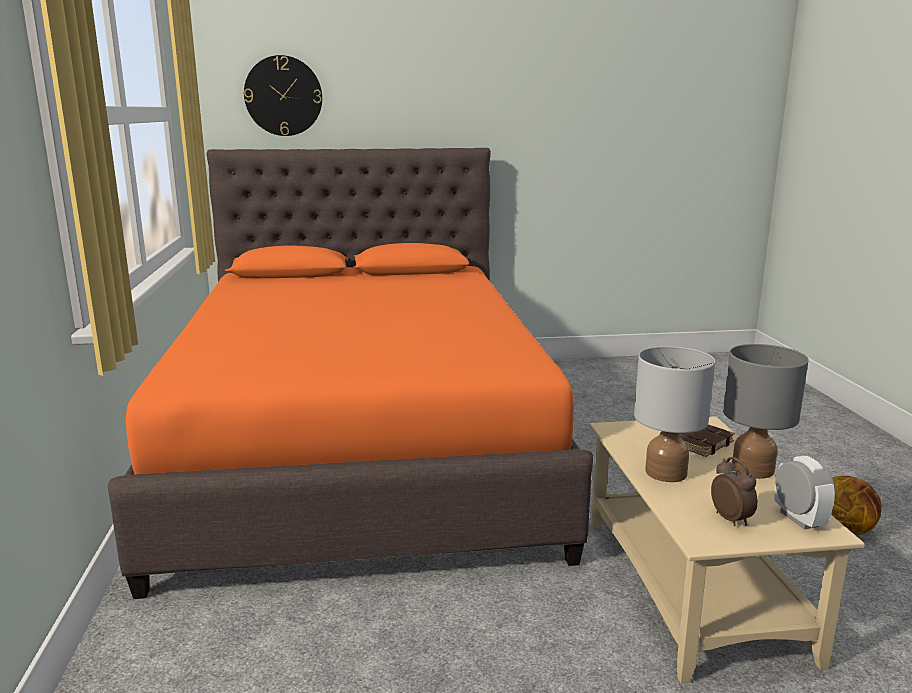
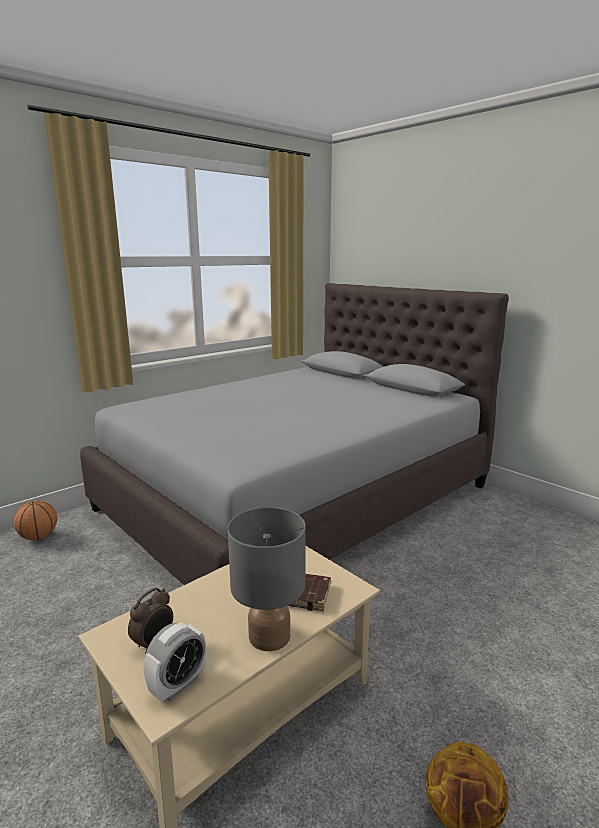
camera: 55 degrees right, 0 degrees up
(141, 673) = (38, 537): none -> basketball
(283, 96) = (375, 247): wall clock -> none
(362, 445) = (298, 497): orange bed -> grey bed
(666, 473) = (220, 591): grey table lamp -> none

